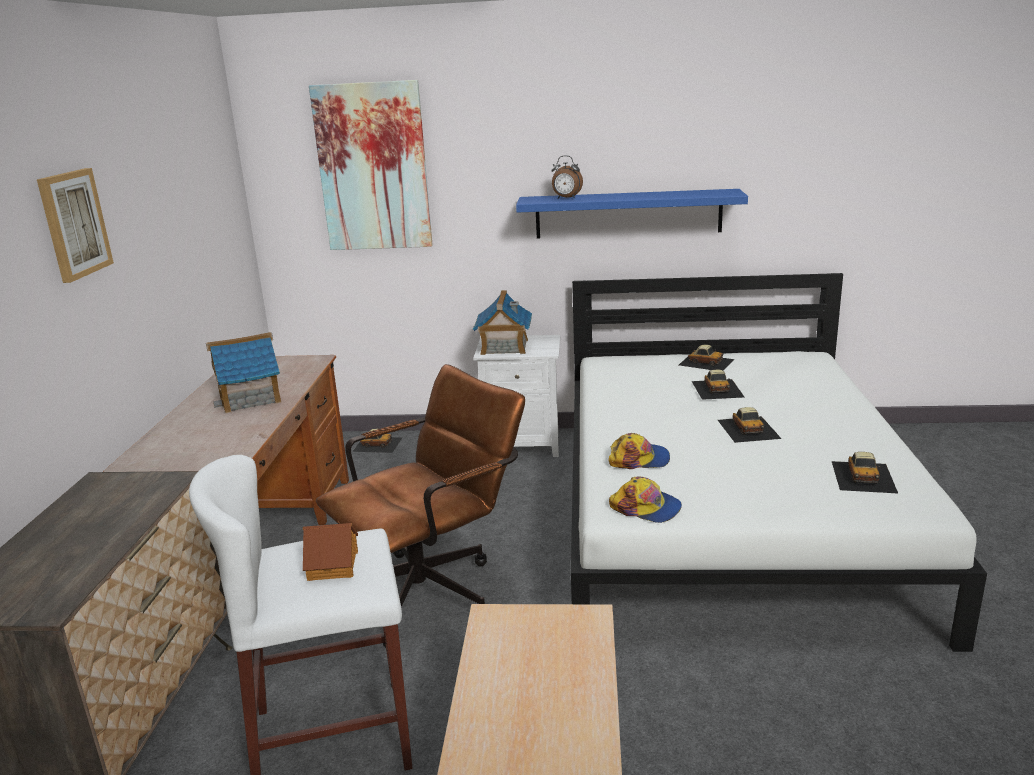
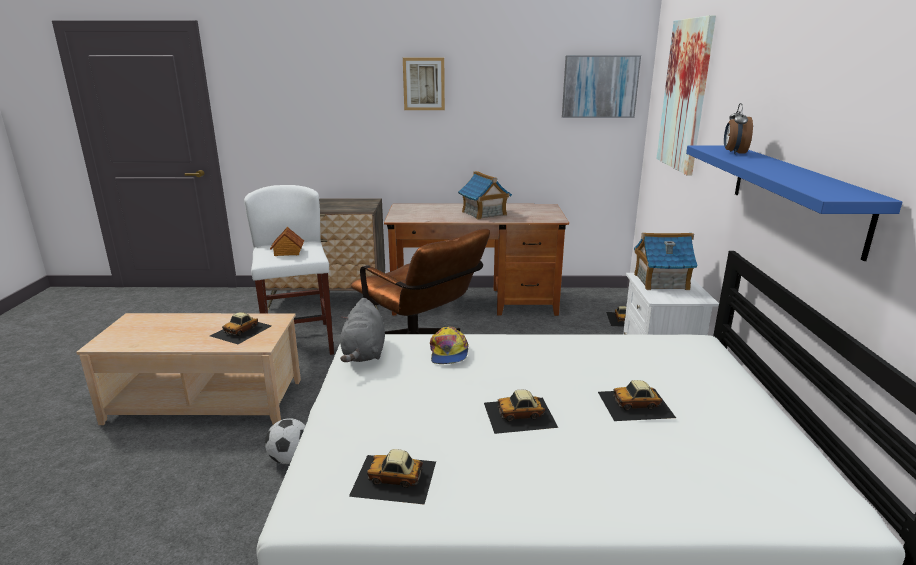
camera: 85 degrees right, 0 degrees up
(217, 179) = (600, 86): none -> picture
(646, 508) = (364, 353): cap -> grey plush toy
(687, 685) = (290, 459): none -> football
(706, 362) = (737, 406): toy car -> toy car (241, 330)

